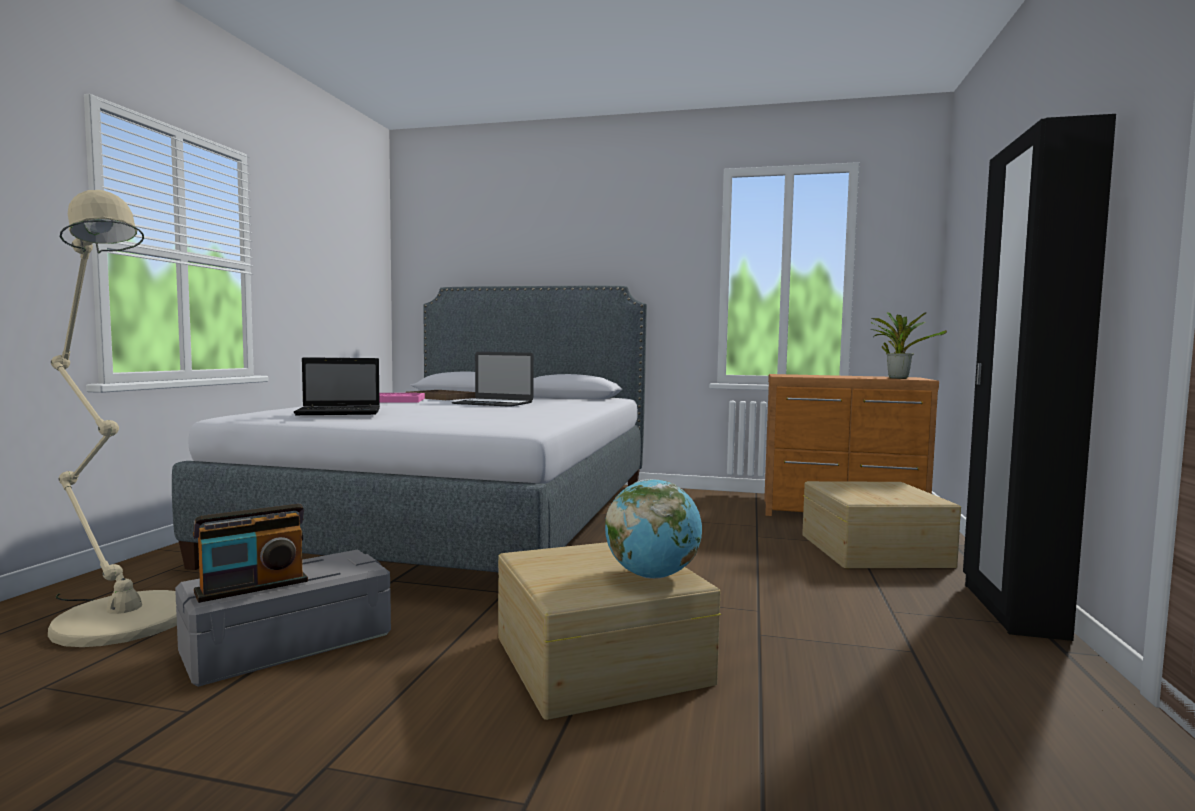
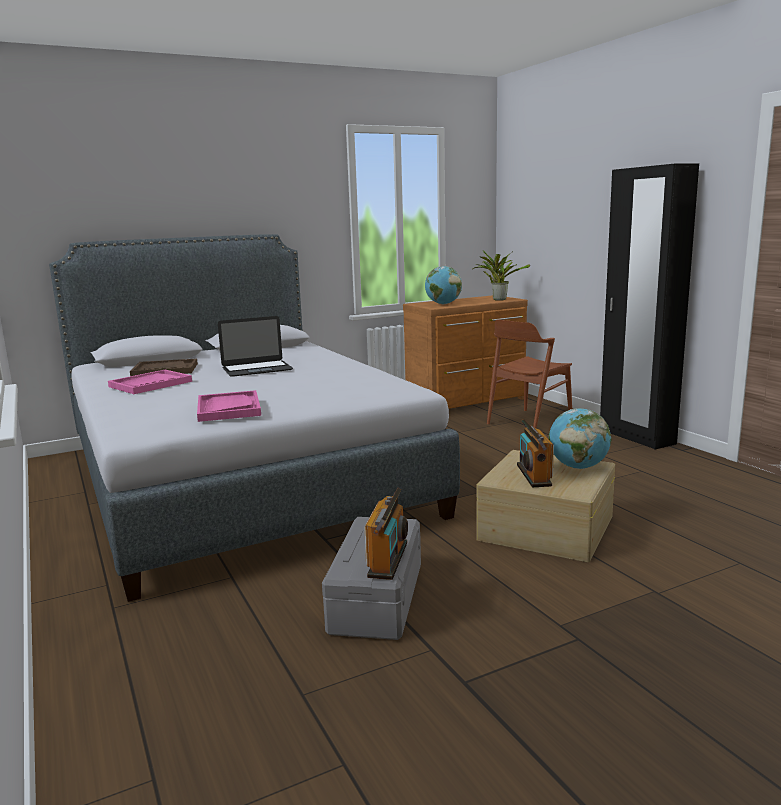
camera: 40 degrees left, 10 degrees up
(118, 616) = (195, 647): beige floor lamp -> none
(341, 412) = (228, 408): laptop -> pink tray
(574, 565) = (533, 475): none -> radio
(808, 375) = (443, 304): none -> globe
(873, 549) = (529, 422): beige storage box -> brown chair

